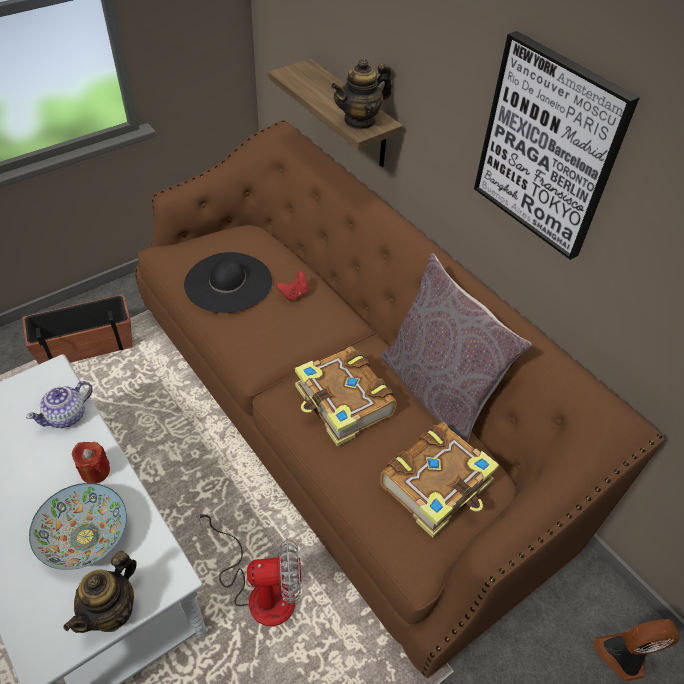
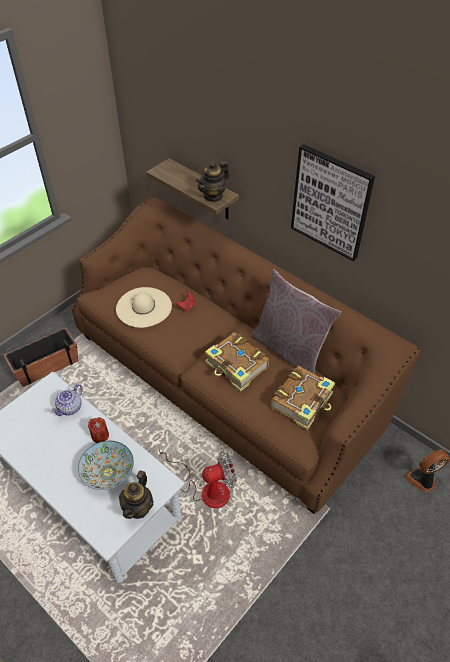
camera: 10 degrees left, 0 degrees up
(228, 282) = (144, 307): black hat -> beige hat

